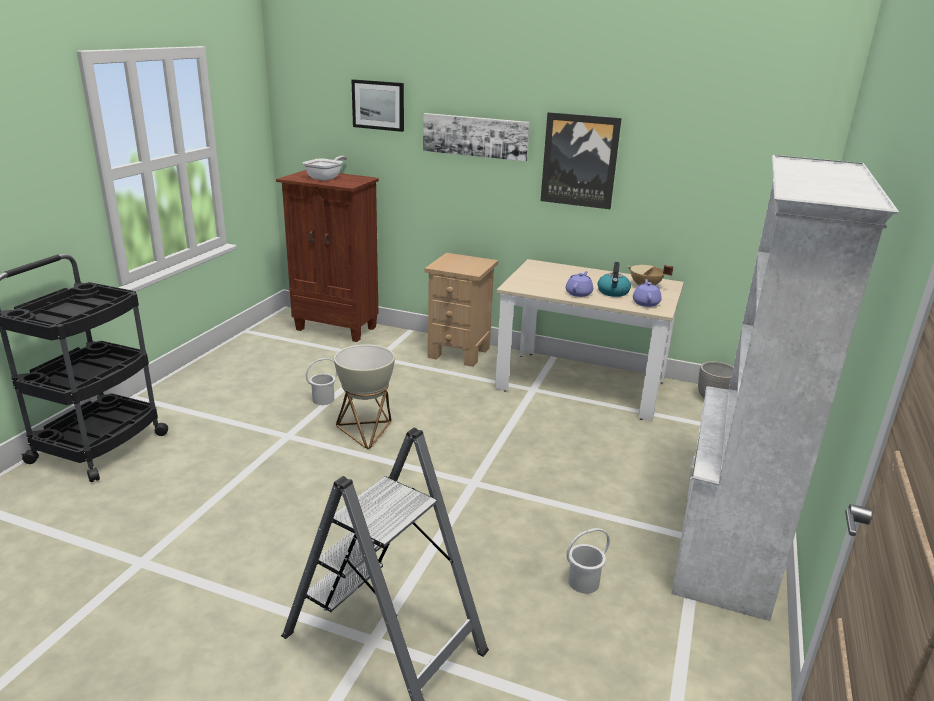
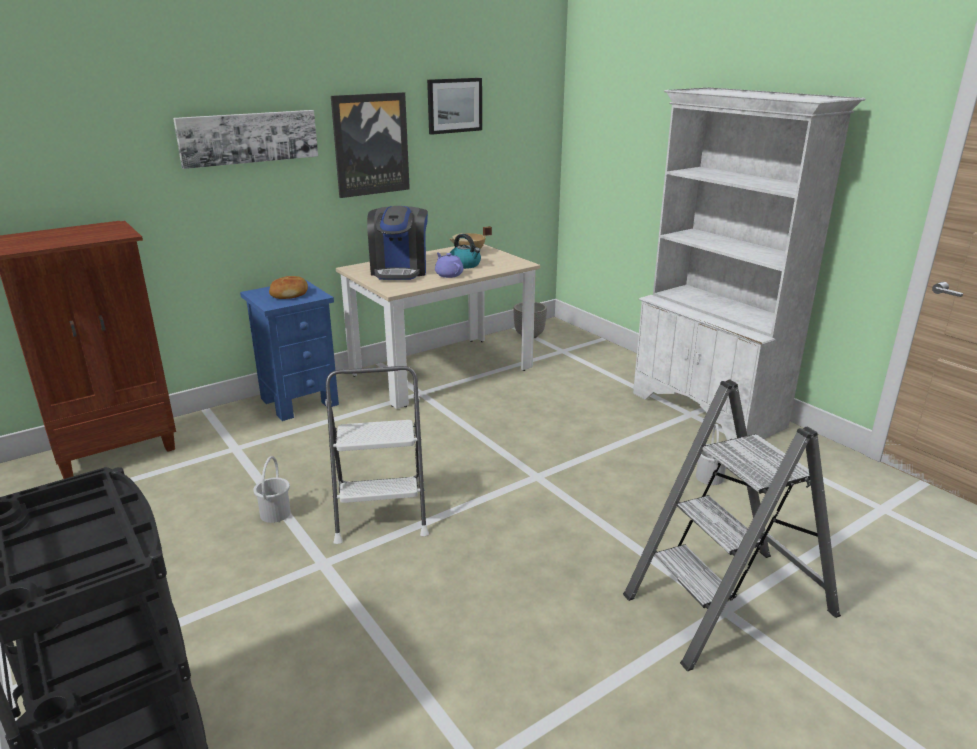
camera: 55 degrees left, 0 degrees up
(326, 178) = (60, 237): frying pan -> none
(366, 431) = (381, 506): planter -> white step ladder
(378, 105) = (95, 116): picture -> picture (454, 105)
(459, 353) = (300, 401): beige nightstand -> blue nightstand
(463, 264) = (289, 294): none -> bread
(557, 277) = (399, 271): none -> coffee machine
(646, 303) = (502, 263): purple teapot -> none

